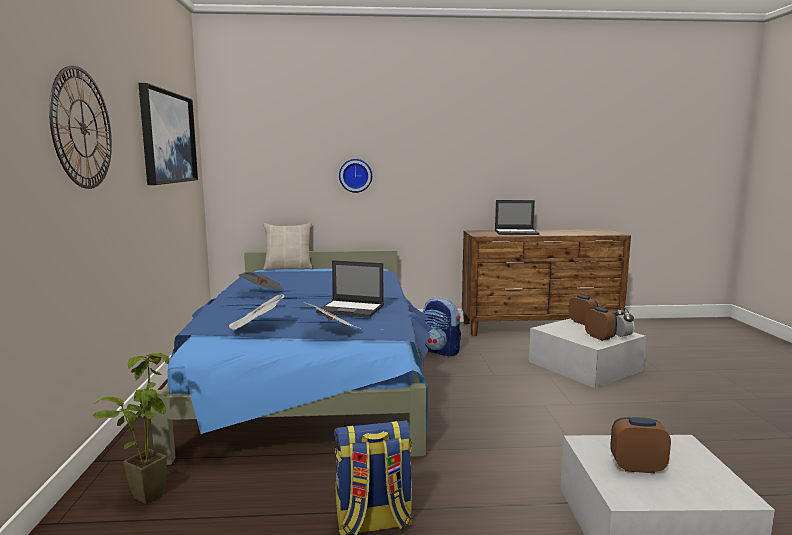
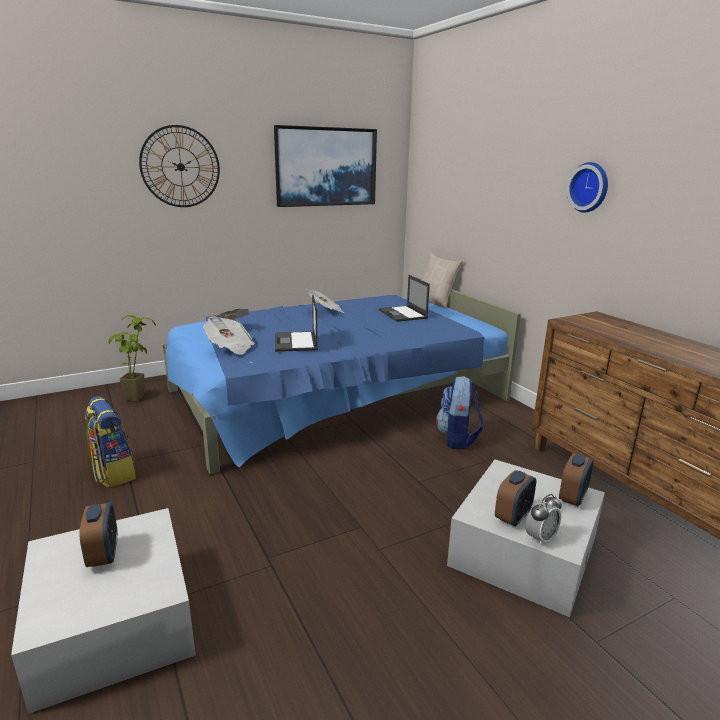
camera: 65 degrees right, 10 degrees up
(355, 175) = (502, 214): wall clock -> wall clock (590, 187)
(517, 232) = (636, 335): laptop -> laptop (403, 314)

